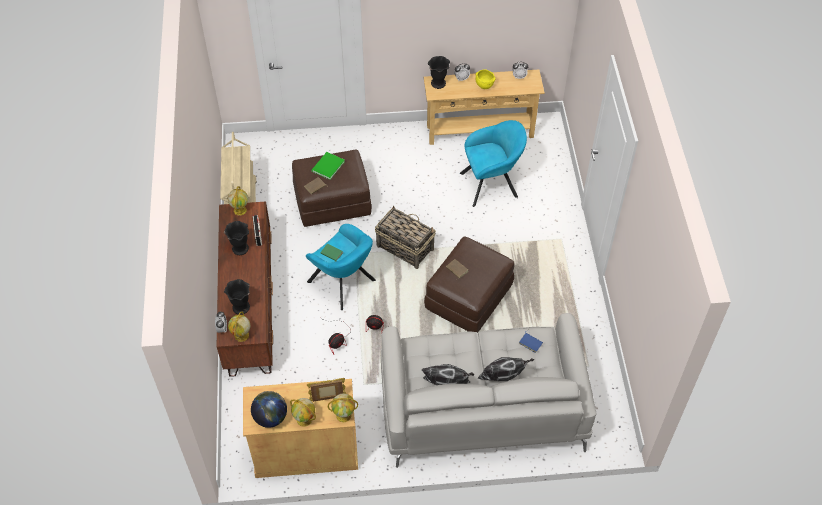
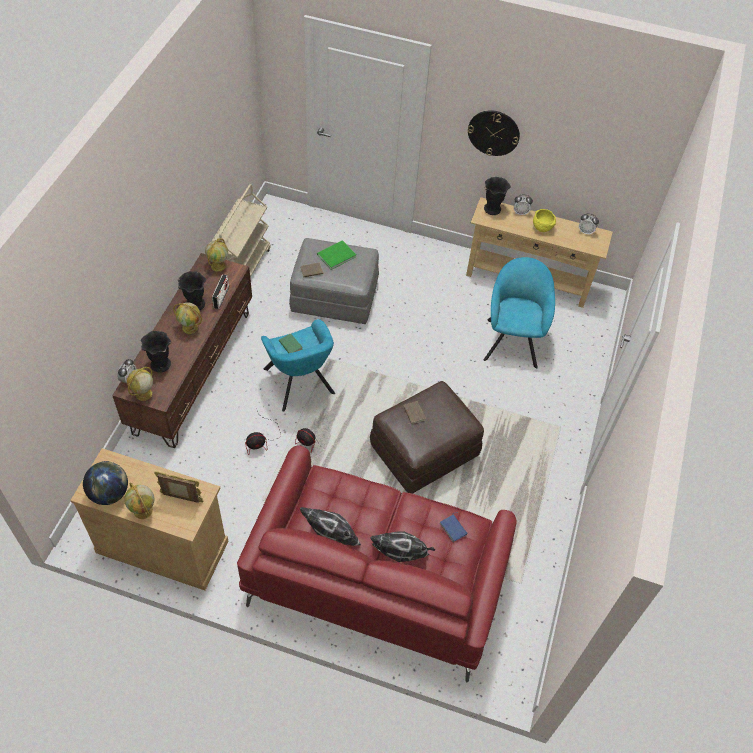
camera: 20 degrees right, 0 degrees up
(333, 201) = (335, 296): brown ottoman -> grey ottoman
(344, 415) = (188, 524): globe -> globe (190, 328)
(404, 247) = (383, 371): basket -> none
(424, 23) = (493, 132): none -> wall clock
(481, 405) = (376, 576): grey sofa -> red sofa
(492, 184) = (512, 339): turquoise armchair -> turquoise armchair turned 90 degrees counterclockwise

